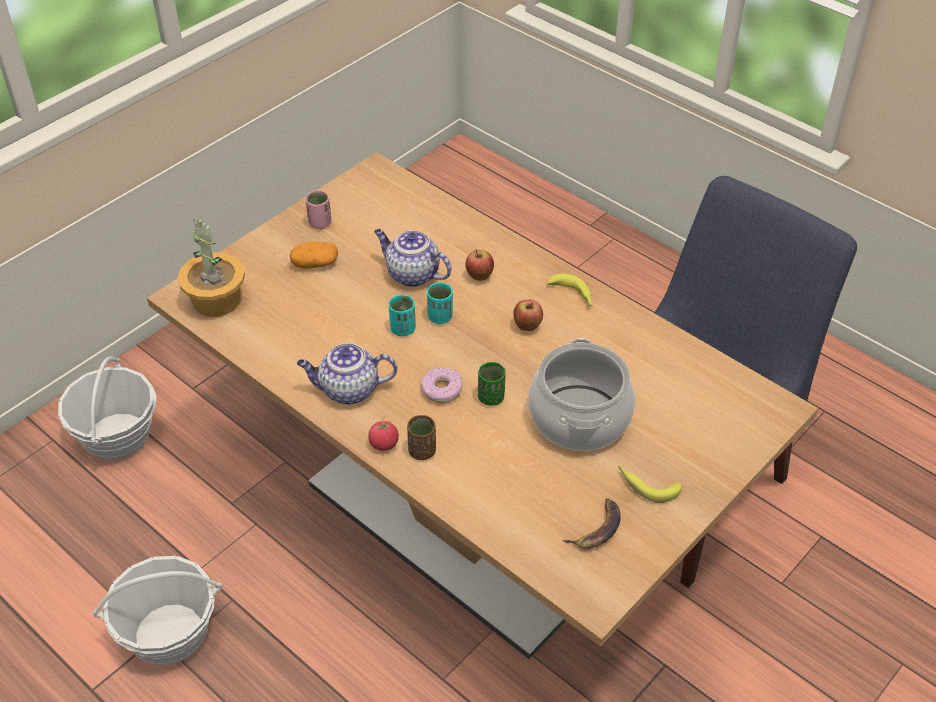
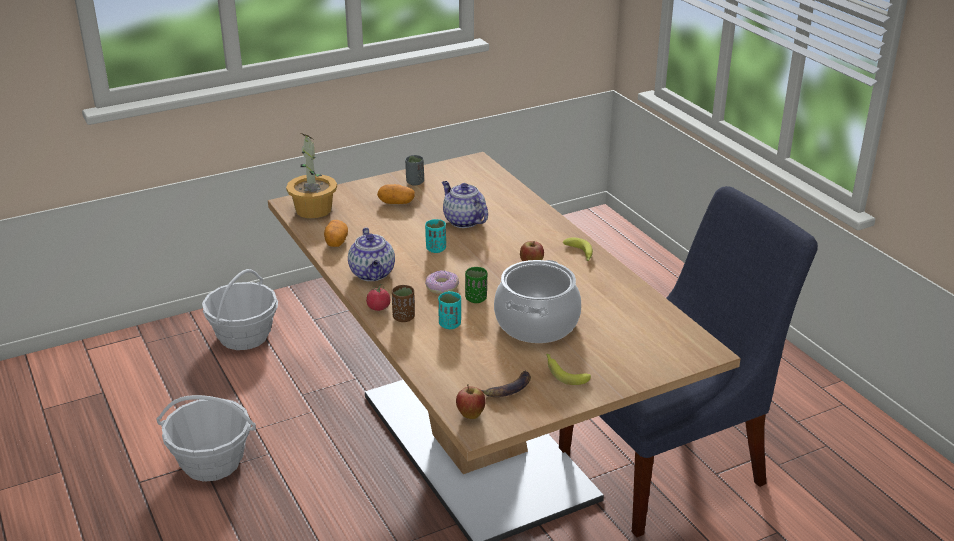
camera: 20 degrees right, 15 degrees down
(274, 348) = (336, 242): none -> potato
(320, 223) = (415, 182): pink cup -> grey cup
(348, 390) = (373, 274): teapot -> teapot turned 120 degrees counterclockwise
(440, 317) = (468, 247): turquoise cup -> turquoise cup (450, 324)
(479, 277) = (513, 231): apple -> apple (470, 415)

